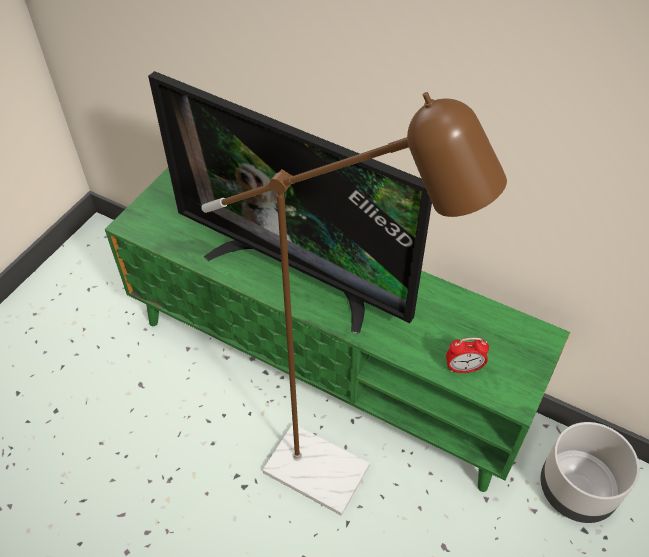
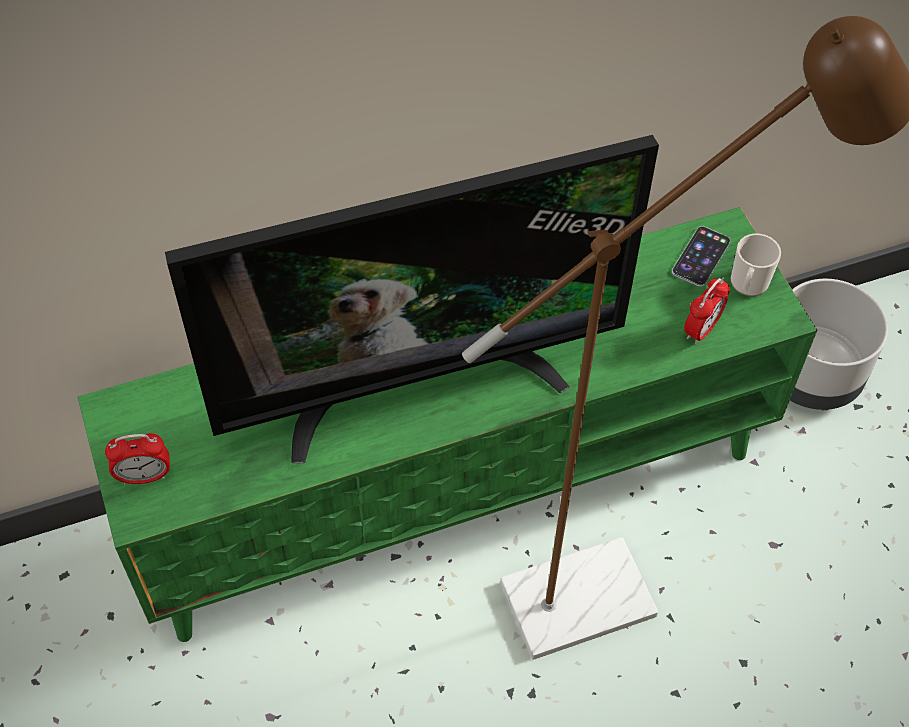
camera: 50 degrees left, 5 degrees up
(149, 213) = (144, 476): none -> alarm clock
(512, 336) = (701, 256): none -> phone
(520, 370) = (748, 285): none -> mug

